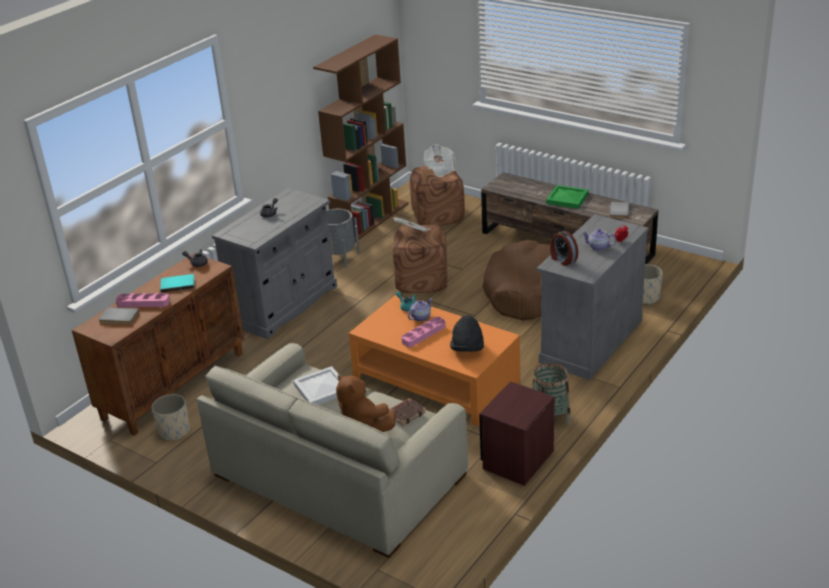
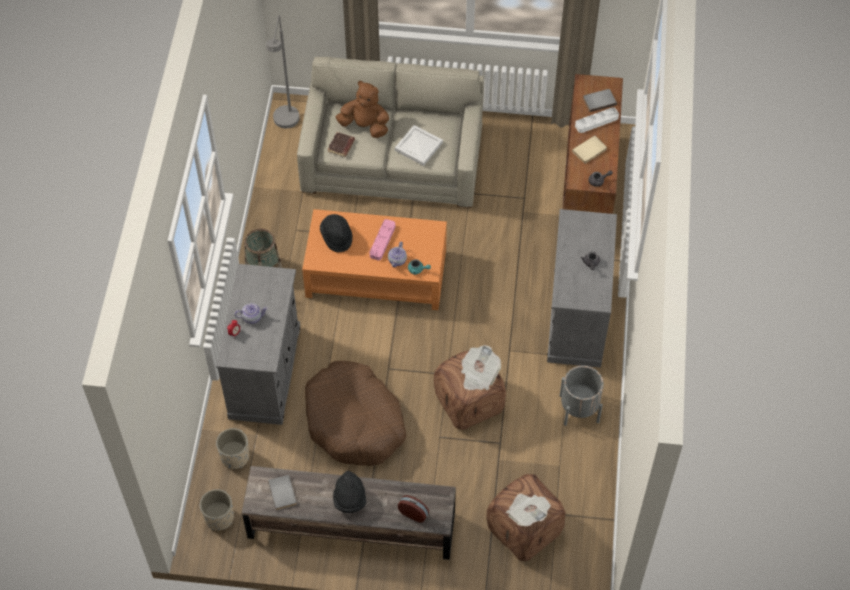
camera: 150 degrees right, 25 degrees up
(143, 303) = (596, 122): pink tray -> white tray
(174, 431) = (544, 150): beige planter -> beige planter (219, 517)
(177, 284) = (590, 151): turquoise book -> beige book
(371, 219) = (596, 493): brown bookcase -> none
(438, 557) = (286, 124): none -> grey floor lamp
(517, 460) = (270, 218): brown nightstand -> none
(563, 260) = (276, 287): alarm clock -> alarm clock (414, 513)
(566, 199) = (350, 499): green tray -> black hat

